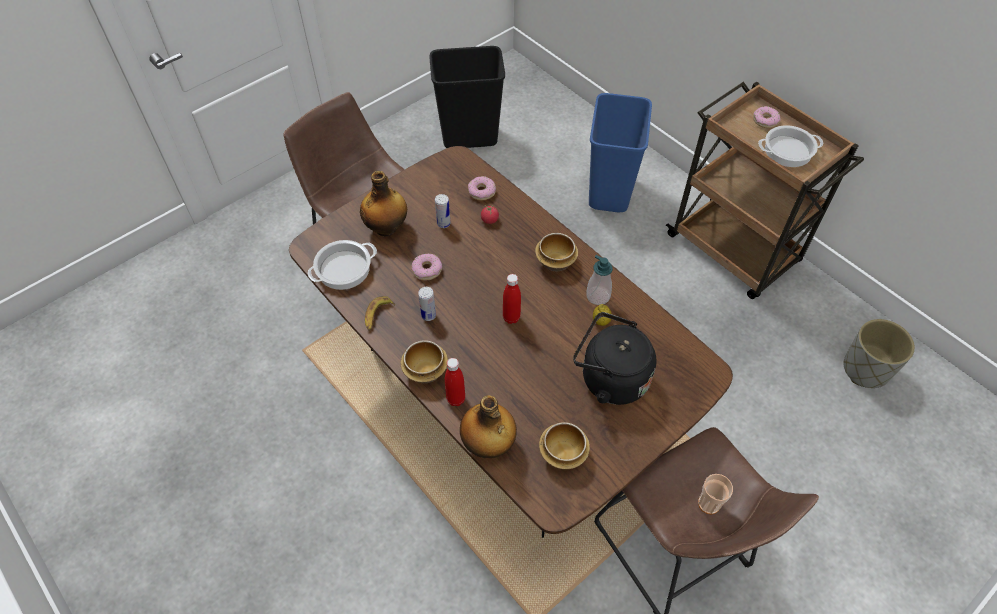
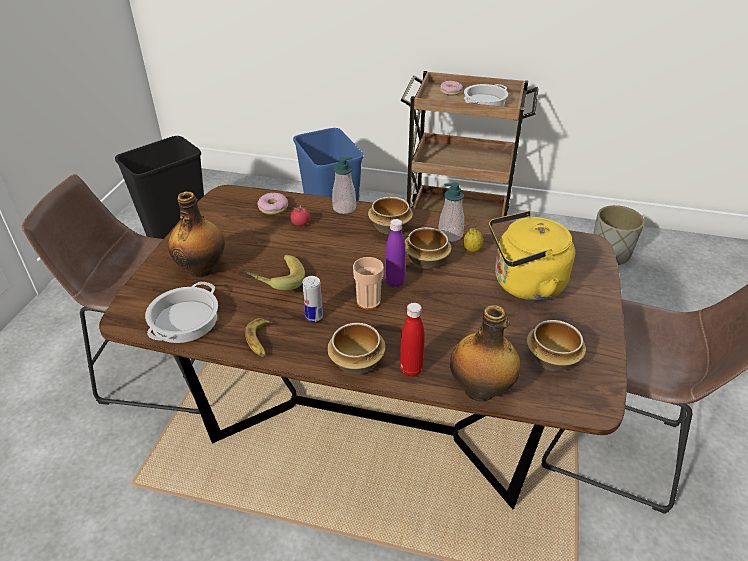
camera: 35 degrees left, 15 degrees down
(427, 270) = (277, 283): donut -> banana
(443, 223) = (259, 243): can -> none
(511, 317) = (394, 282): red bottle -> purple bottle
(537, 221) = (344, 208): none -> soap dispenser
(553, 310) = (425, 260): none -> bowl
(610, 378) = (524, 285): black kettle -> yellow kettle
(709, 503) = (666, 353): cup -> cup (368, 301)

